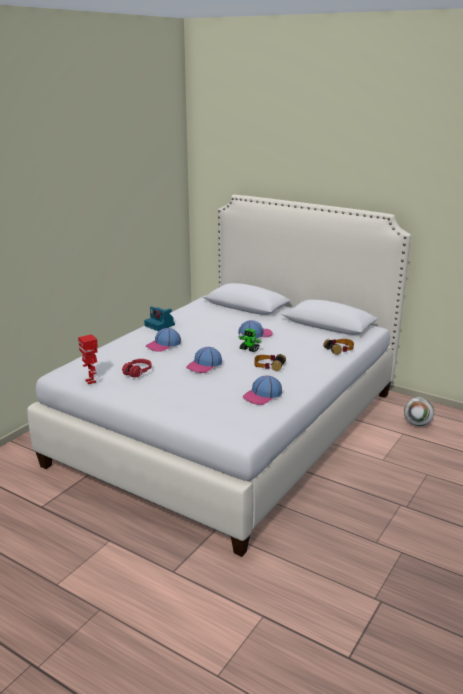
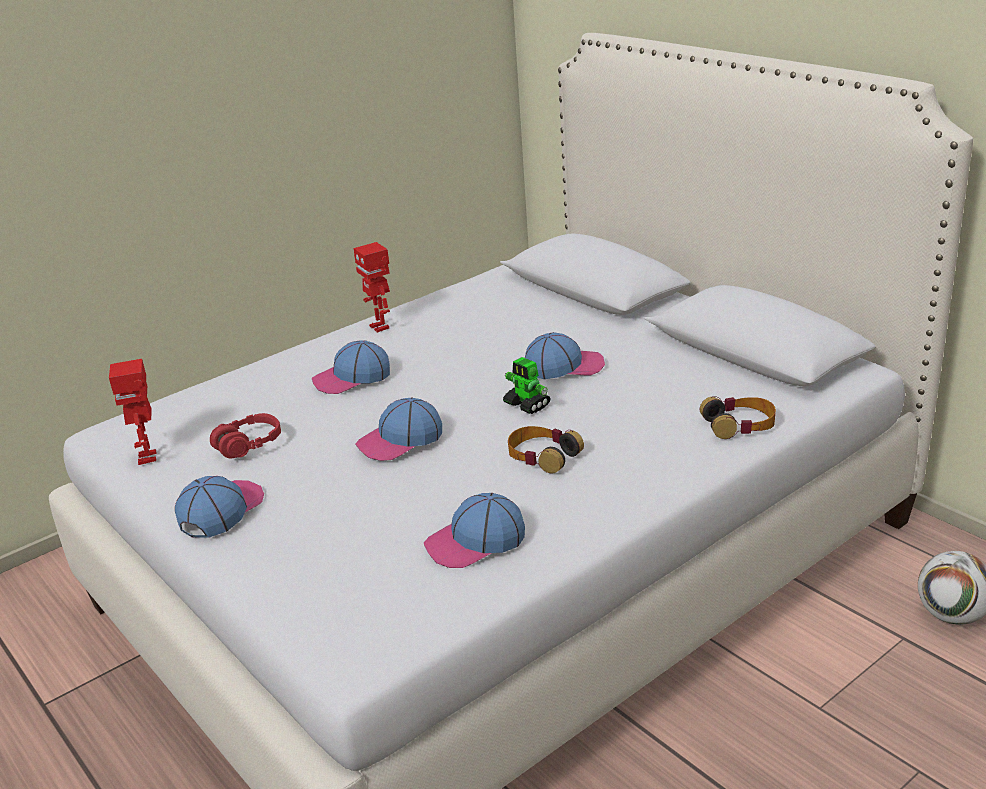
camera: 20 degrees right, 5 degrees up
(143, 396) = (221, 510): none -> cap
(160, 325) = (380, 327): camera -> toy robot

